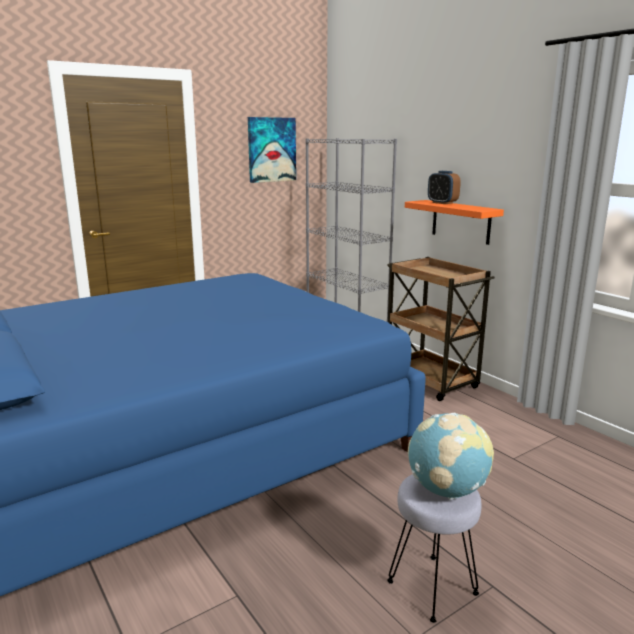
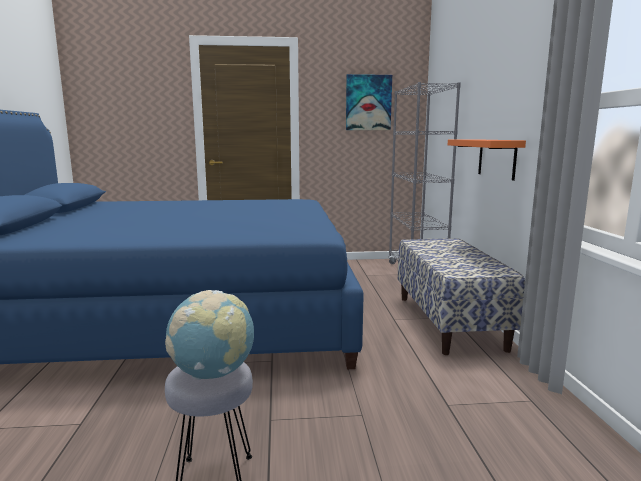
camera: 30 degrees right, 5 degrees down
(431, 381) = (449, 322): brown cart -> bench
(442, 203) = (480, 139): alarm clock -> none

